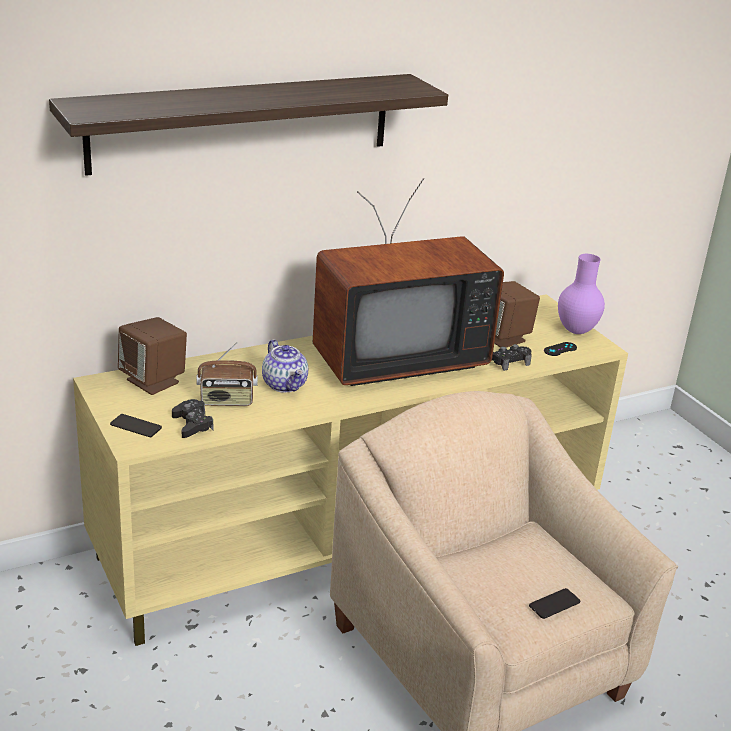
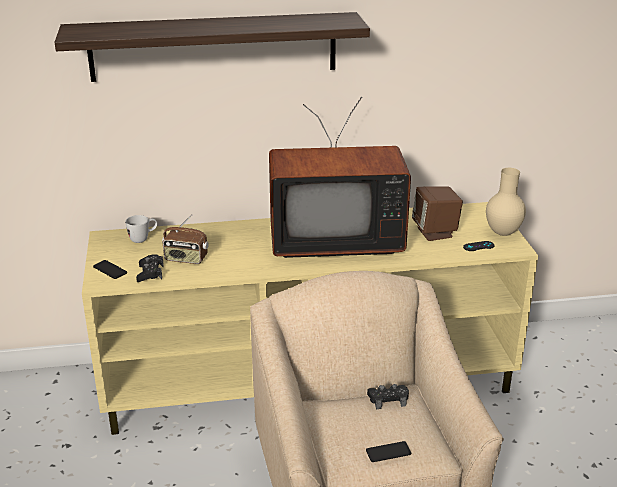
camera: 20 degrees right, 0 degrees up
(154, 381) = (143, 239): brown speaker -> white mug
(285, 385) = (236, 251): teapot -> none
(509, 361) = (427, 252): black game controller -> black game controller (388, 399)
(576, 331) = (502, 233): purple vase -> beige vase

